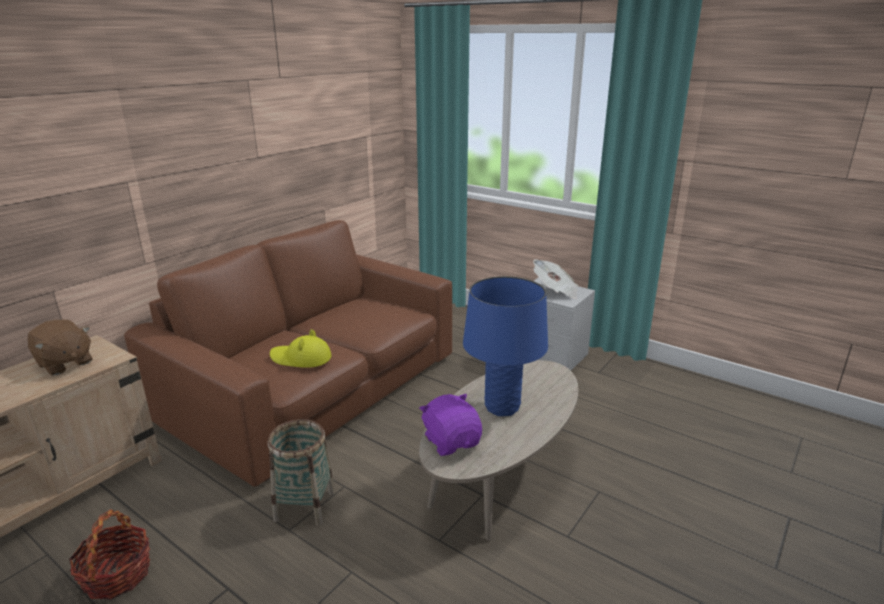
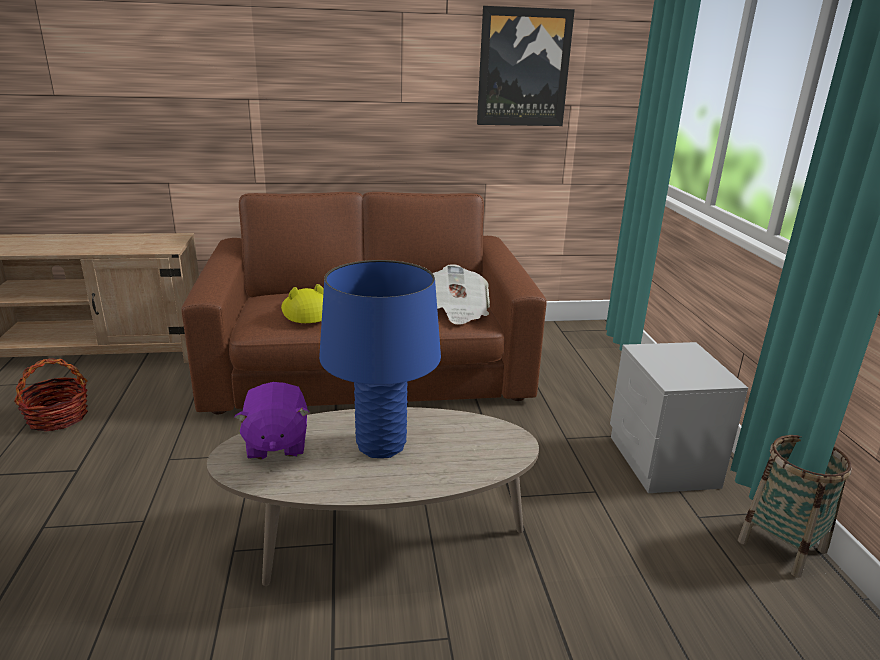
camera: 45 degrees right, 0 degrees up
(64, 363) = (140, 242): brown plush toy -> none
(305, 505) = (206, 449): basket -> basket (781, 545)
(336, 114) = (523, 68): none -> picture
(452, 441) = (275, 444): purple plush toy -> purple plush toy turned 150 degrees clockwise
(555, 291) = (682, 364): newspaper -> newspaper (458, 311)

